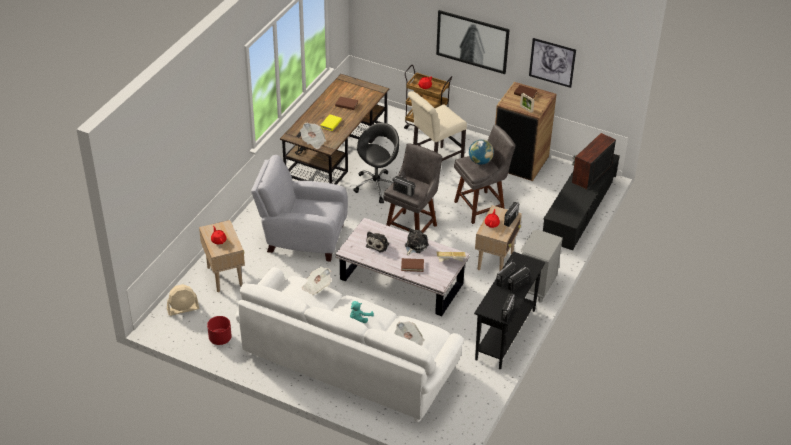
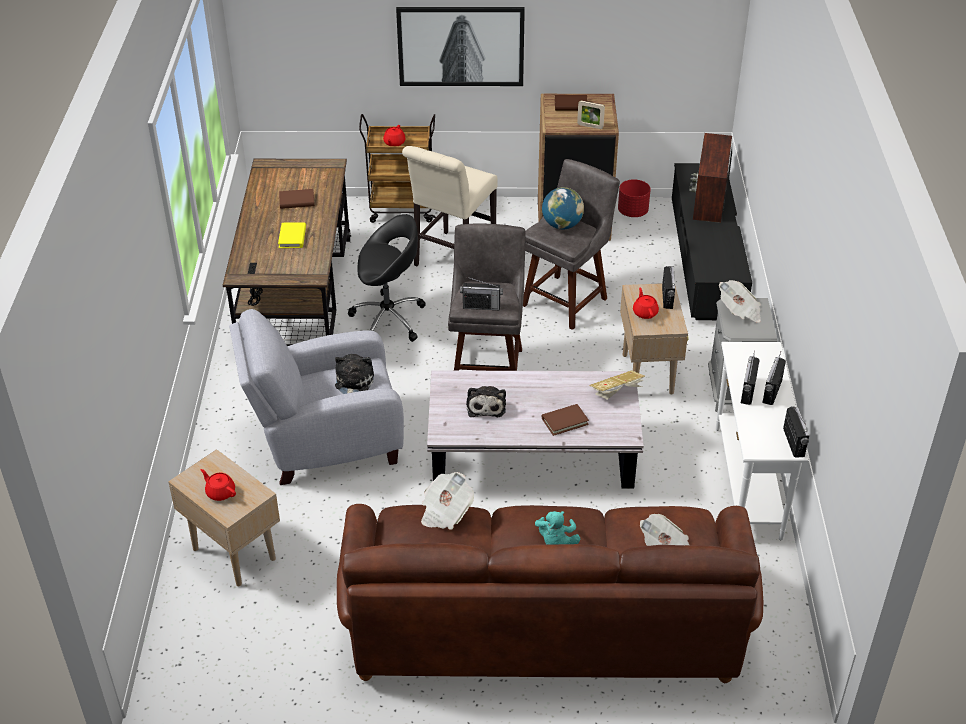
camera: 25 degrees left, 0 degrees up
(183, 309) = (194, 641): beige fan -> none
(220, 339) = (296, 670): red planter -> red planter (632, 212)
(313, 141) = (282, 273): newspaper -> newspaper (739, 311)
(349, 361) = (545, 621): white sofa -> brown sofa
(377, 186) = (390, 319): black office chair -> black office chair turned 60 degrees clockwise
(415, 246) = (545, 388): plush toy -> plush toy (353, 383)
(506, 335) = (749, 483): black console table -> white console table
(552, 62) = (601, 44): picture -> none

